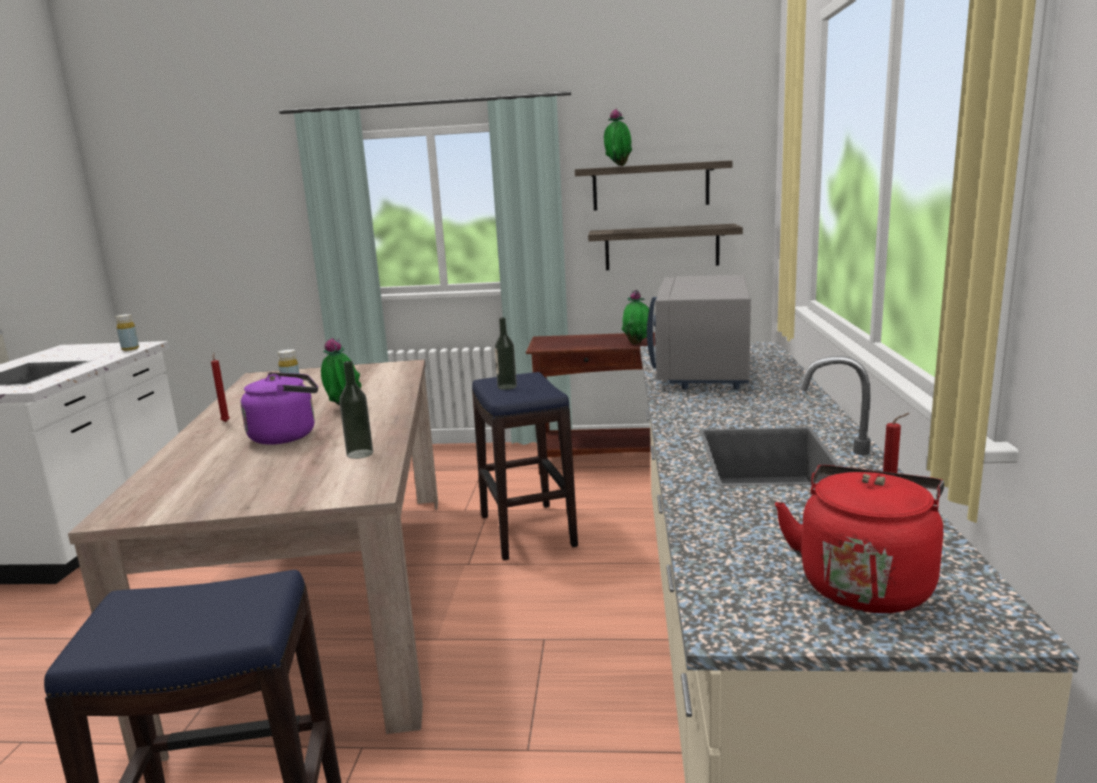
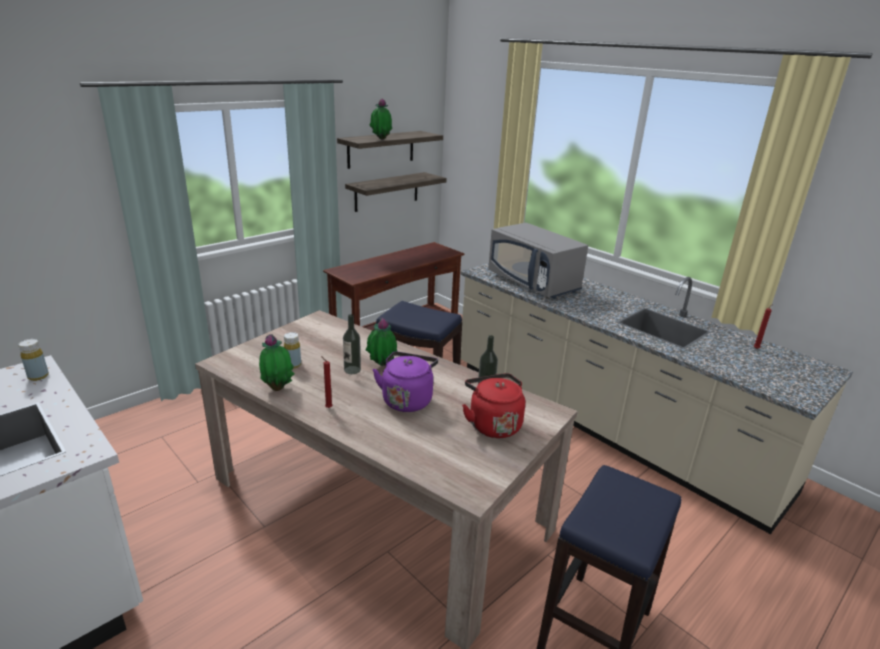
camera: 50 degrees left, 10 degrees up
(507, 387) = (414, 318): bottle -> bottle (352, 370)
(637, 343) = (408, 264): potted plant -> potted plant (278, 388)
(864, 583) = (790, 370): red kettle -> red kettle (493, 424)

